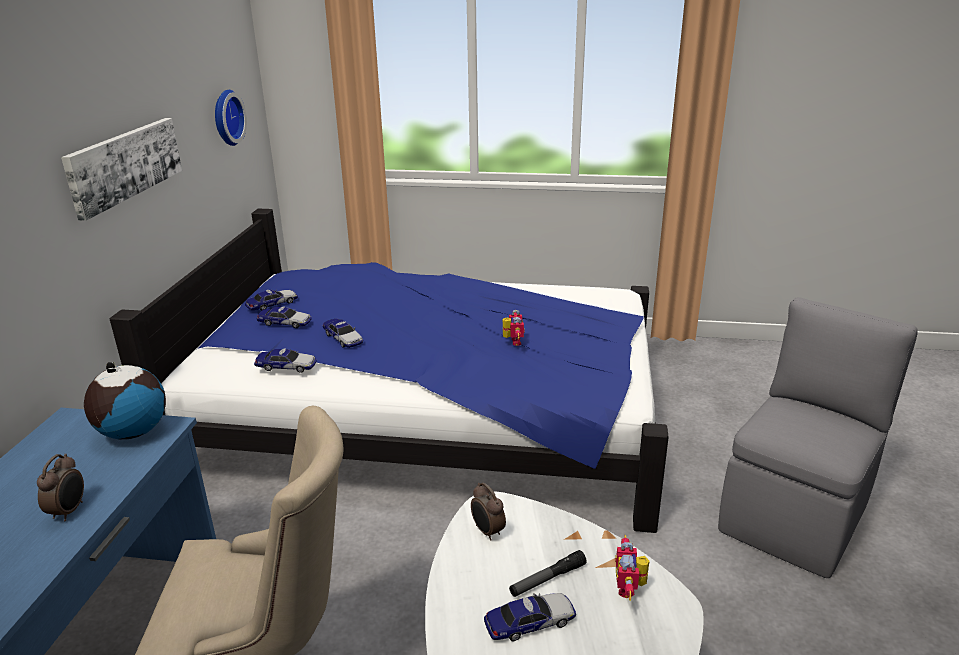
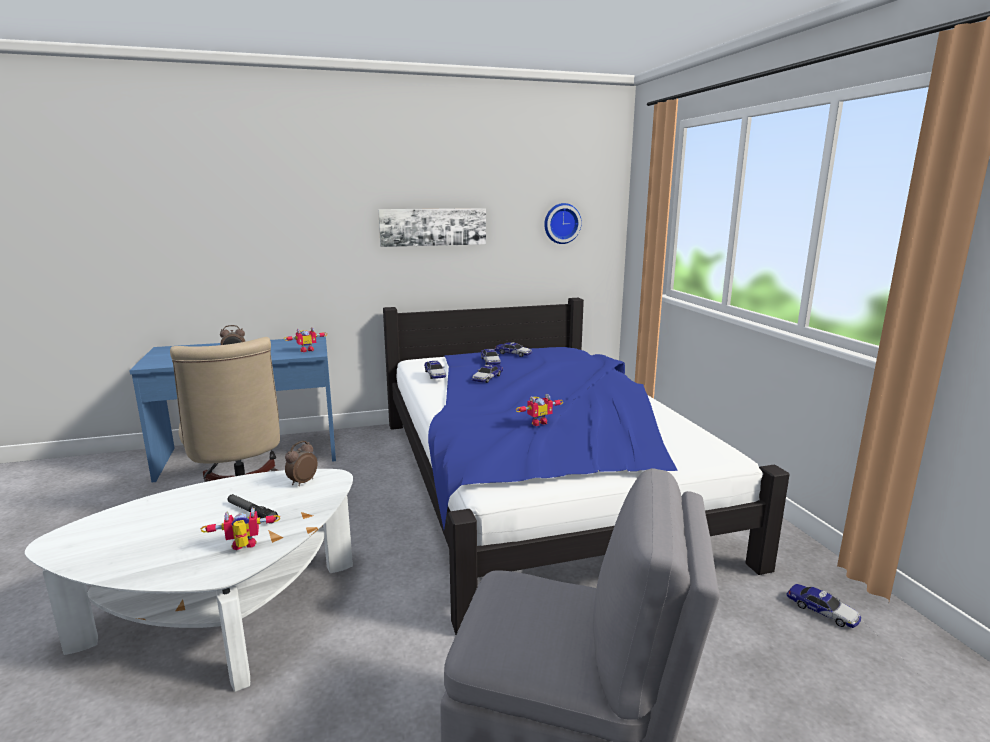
camera: 65 degrees right, 10 degrees down
(133, 432) = (306, 350): globe -> toy robot
(530, 622) = (205, 514): toy car -> toy car (822, 611)

